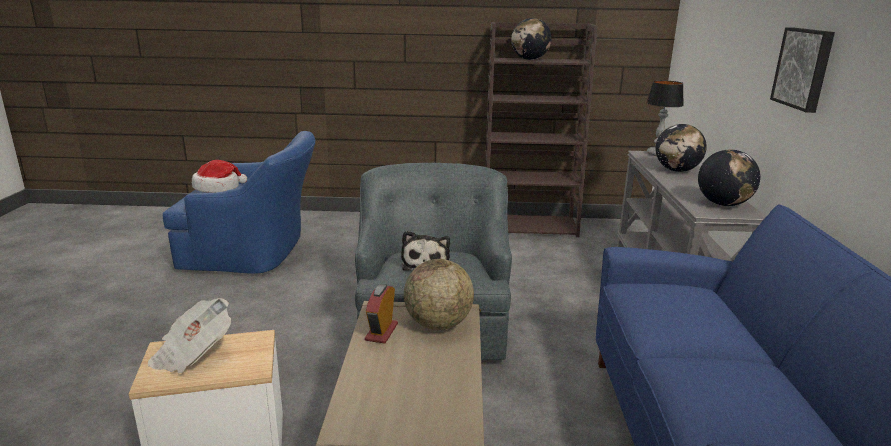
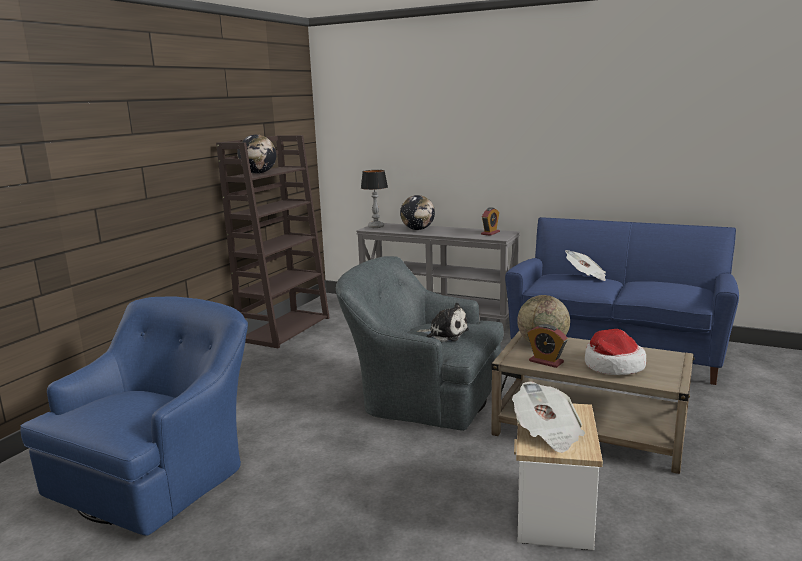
camera: 65 degrees left, 5 degrees down
(218, 188) = (102, 411): hat -> hat (612, 366)
(705, 313) = (586, 276): none -> newspaper
(723, 204) = (490, 233): globe -> alarm clock
(804, 68) = (516, 141): picture -> none

